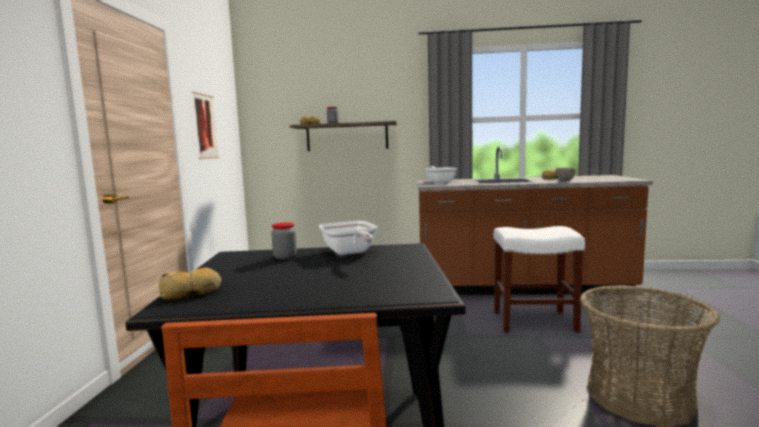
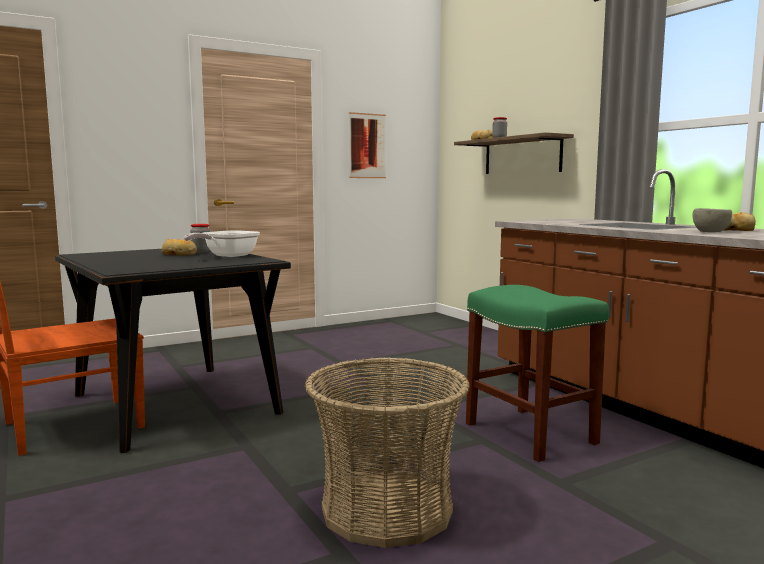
camera: 55 degrees right, 0 degrees up
(192, 293) = (103, 253): bread -> bread (179, 254)
(440, 182) = (564, 220): frying pan -> none
(535, 321) = (532, 434): white stool -> green stool

